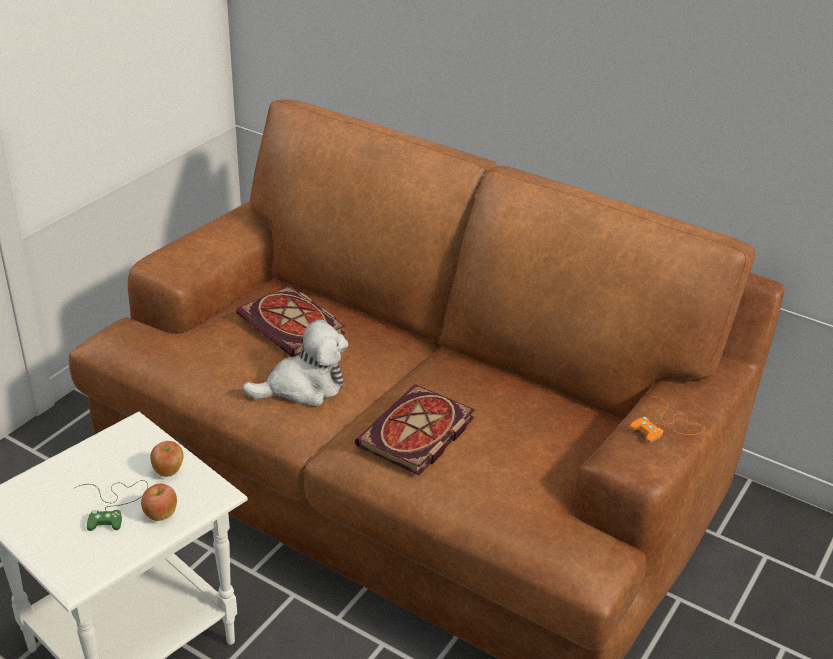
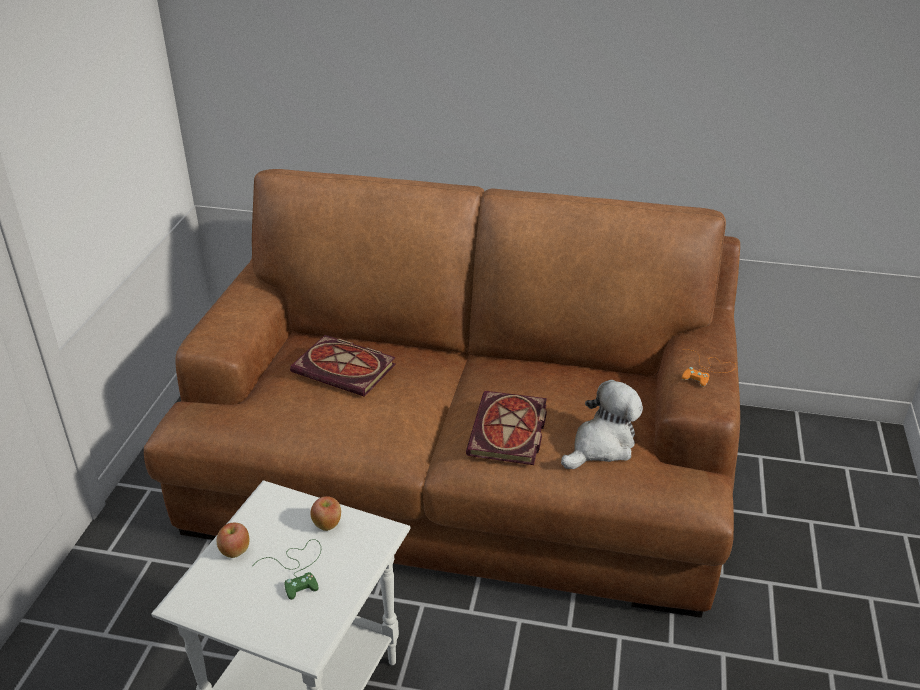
camera: 20 degrees left, 0 degrees up
(161, 515) = (346, 565): apple -> apple (235, 551)
(303, 387) = (388, 419): plush toy -> plush toy (601, 446)

